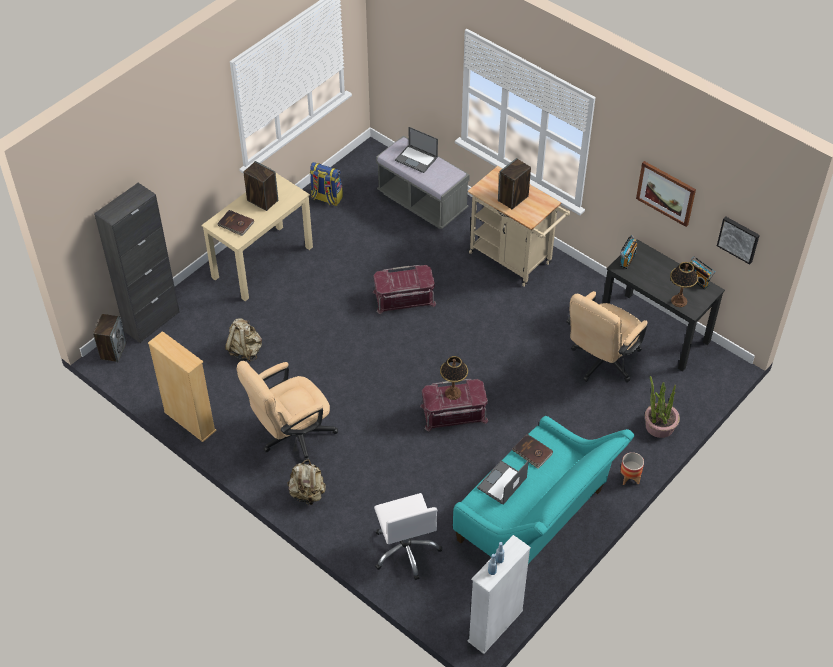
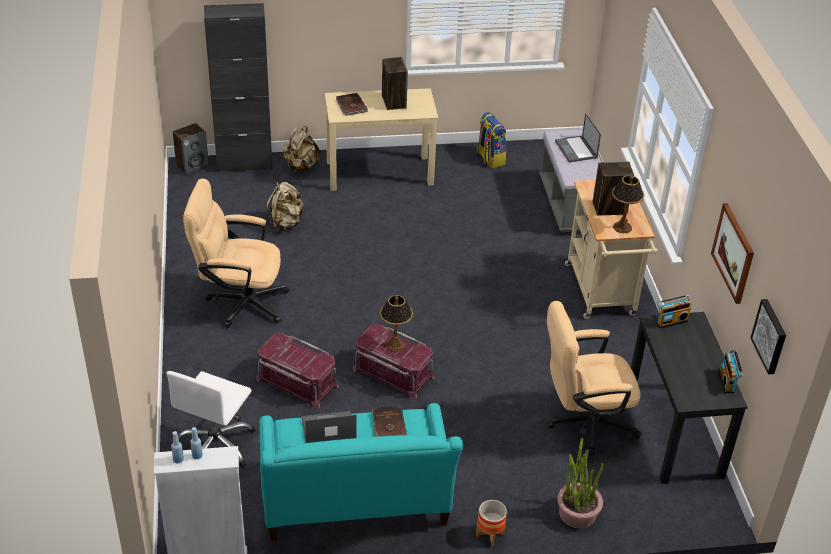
camera: 40 degrees right, 10 degrees down
(190, 421) = (181, 243): beige bookcase -> none
(307, 493) = (197, 349): beige backpack -> beige backpack (301, 167)
(404, 298) = (462, 263): red storage box -> red storage box (296, 382)
(679, 301) = (682, 386): table lamp -> table lamp (622, 227)

